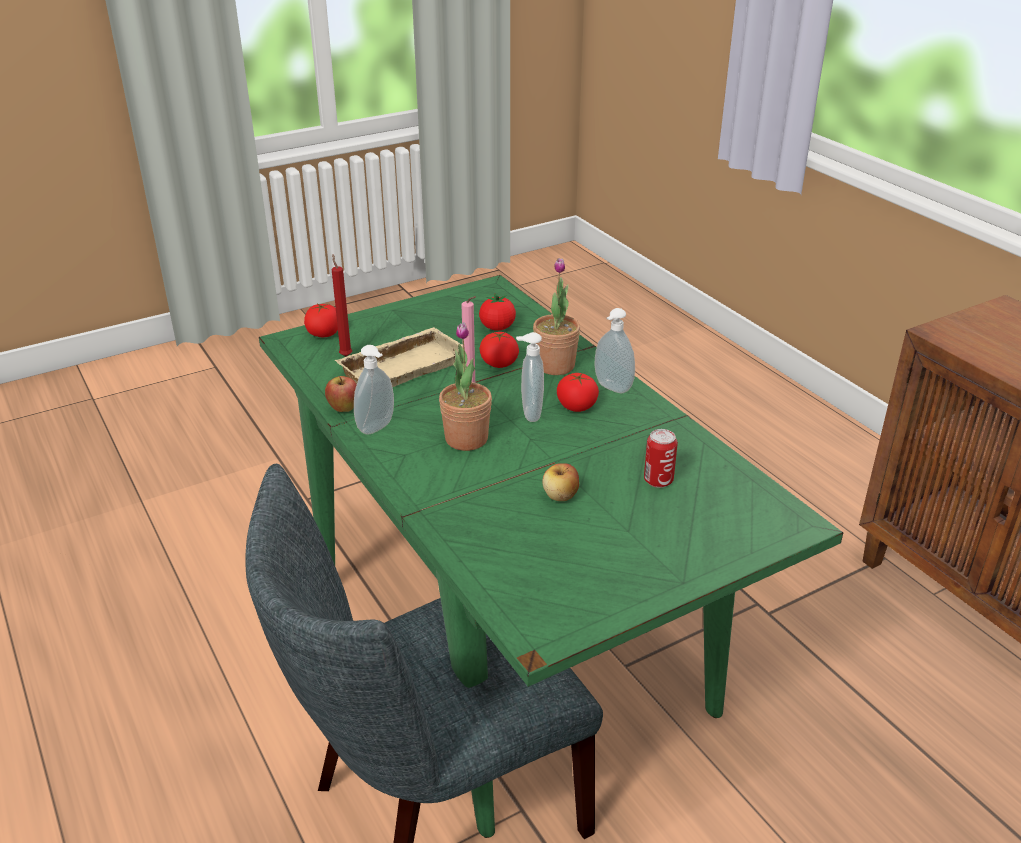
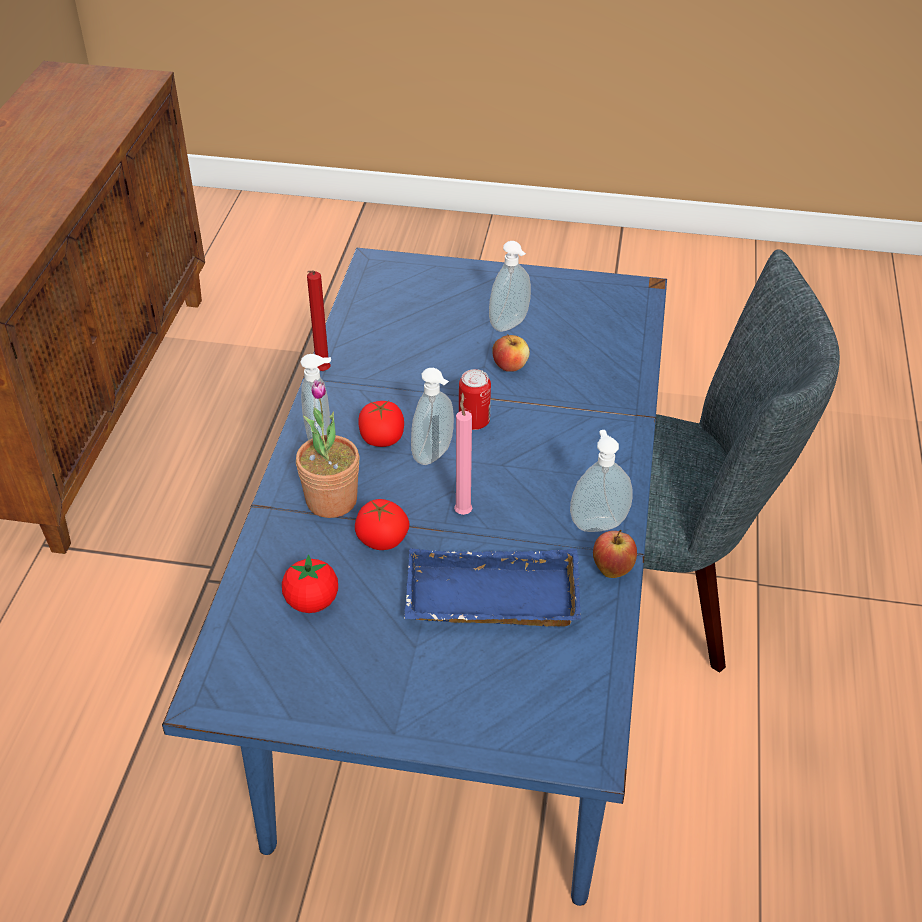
camera: 140 degrees left, 10 degrees up
(323, 334) = (532, 734): tomato -> none
(345, 355) = (538, 667): red candle -> red candle (321, 372)
(402, 366) = (489, 602): beige tray -> blue tray
(466, 439) = (525, 461): potted plant -> none
(510, 647) = (459, 685): green dining table -> blue dining table
(606, 530) = (510, 325): none -> soap dispenser
(658, 480) = (419, 338): can -> can (474, 421)

